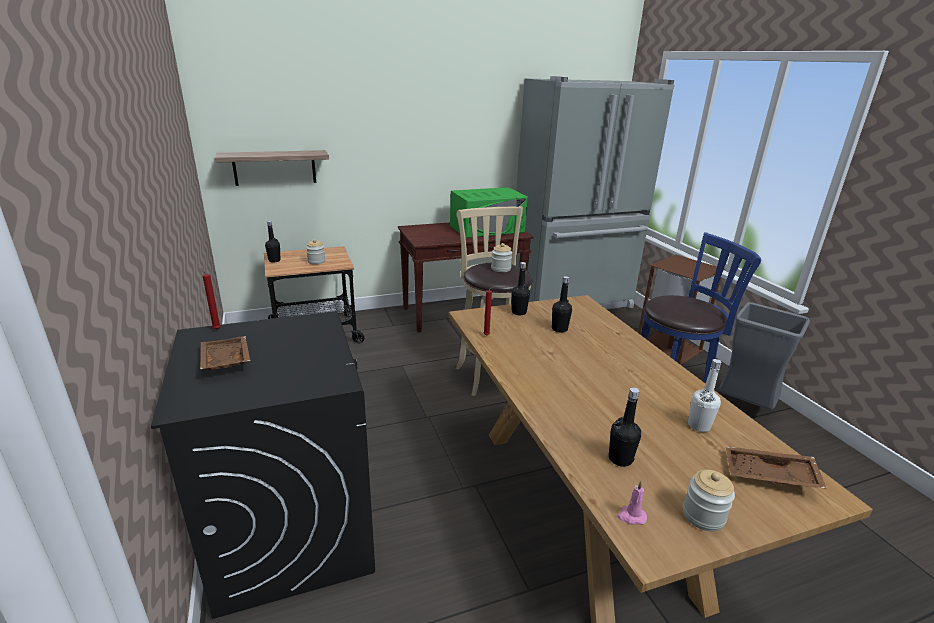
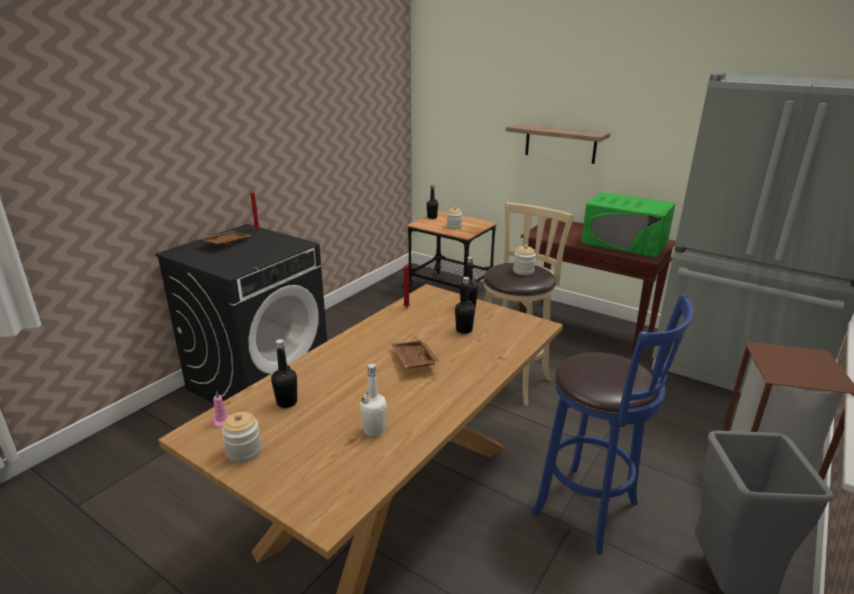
camera: 55 degrees right, 0 degrees up
(275, 167) = (459, 142): shelf -> shelf (560, 143)
(769, 476) = (326, 480): brown tray -> brown tray (413, 360)

